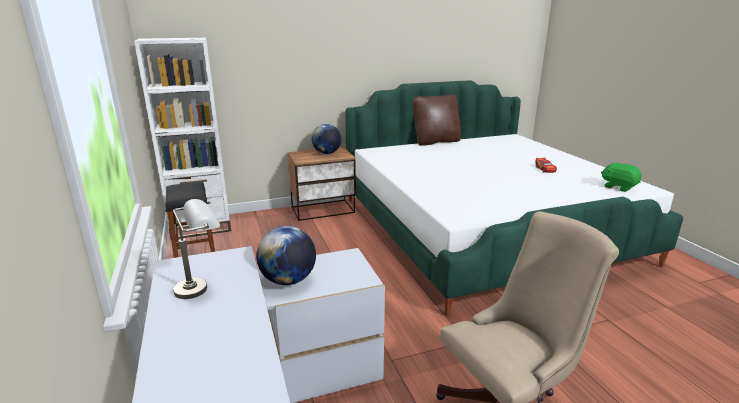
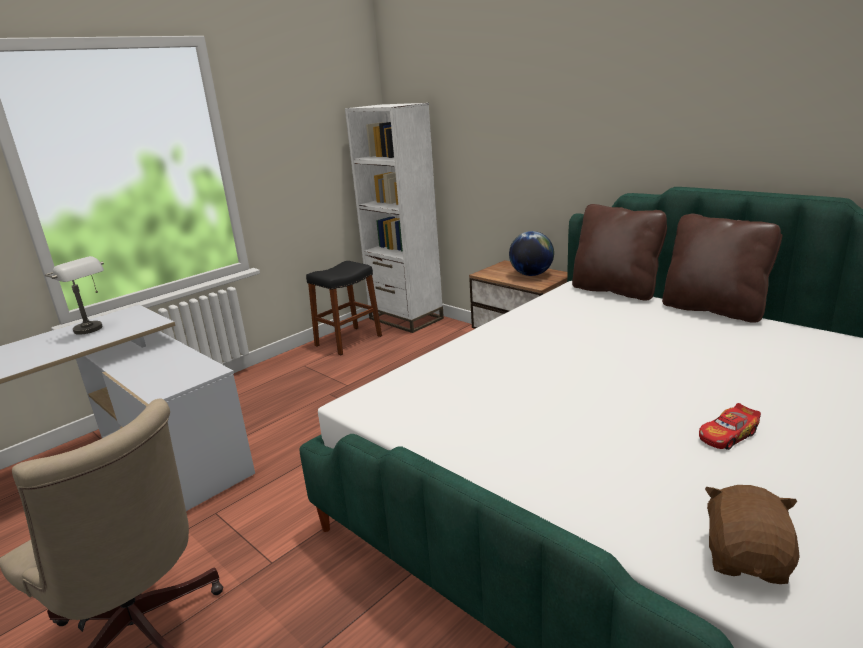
camera: 65 degrees right, 0 degrees up
(288, 280) = (150, 362): globe -> none
(386, 146) = (616, 290): none -> brown pillow
(619, 187) = (747, 559): green plush toy -> brown plush toy

